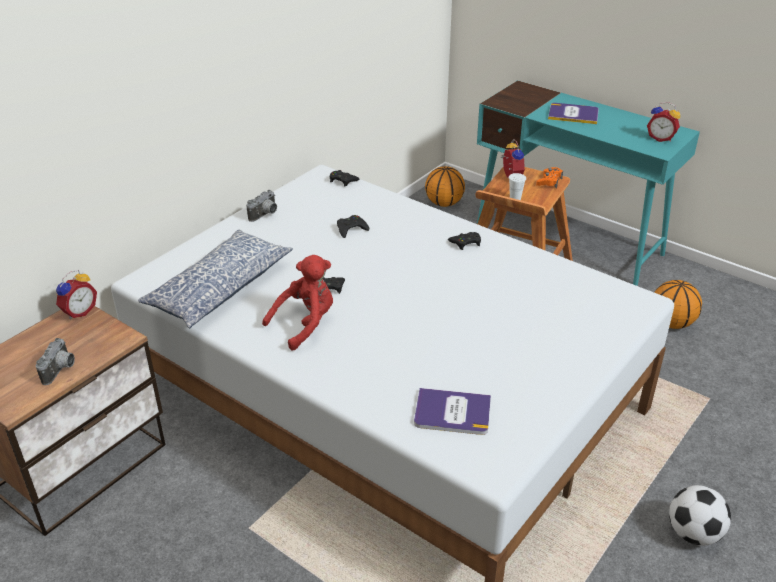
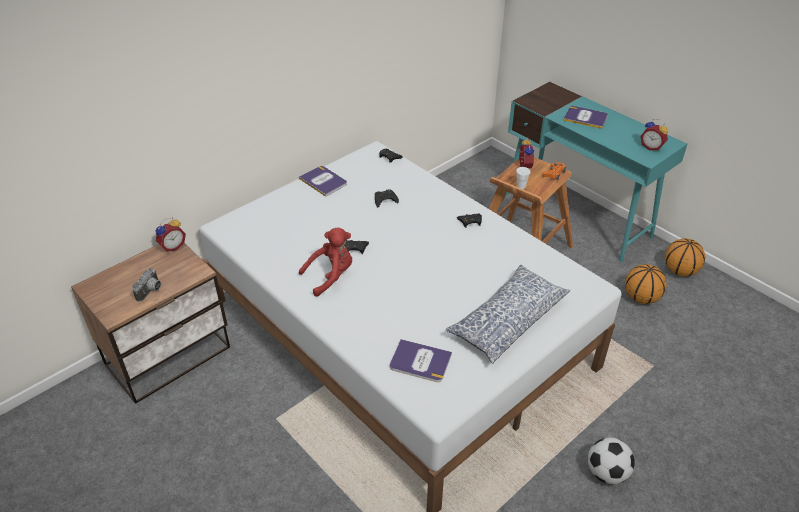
camera: 10 degrees right, 5 degrees up
(219, 289) = (275, 239): pillow -> pillow (506, 320)
(265, 215) = (323, 181): camera -> book
(443, 203) = (483, 173): basketball -> basketball (679, 271)

